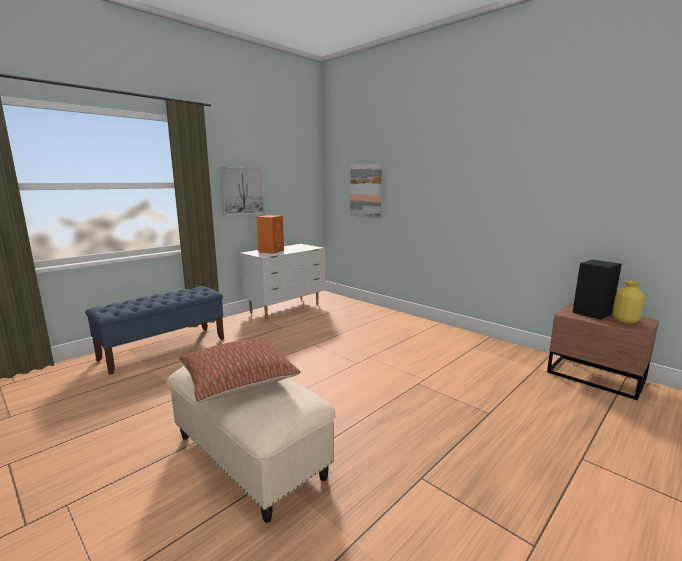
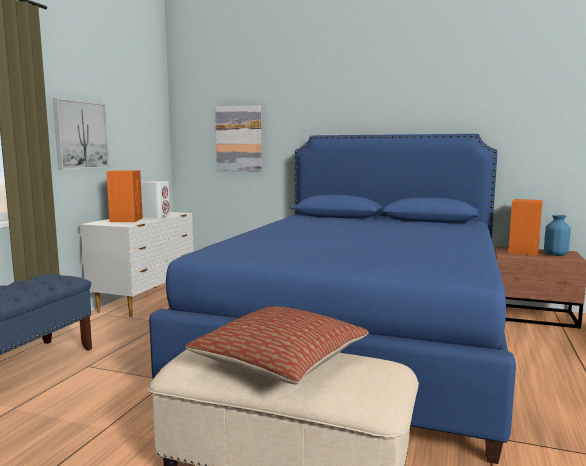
camera: 25 degrees left, 5 degrees down
(295, 249) = (155, 216): none -> white speaker
(402, 369) = (359, 341): none -> blue bed
(592, 313) = (523, 251): black speaker -> orange speaker
(625, 321) = (556, 254): yellow vase -> blue vase

